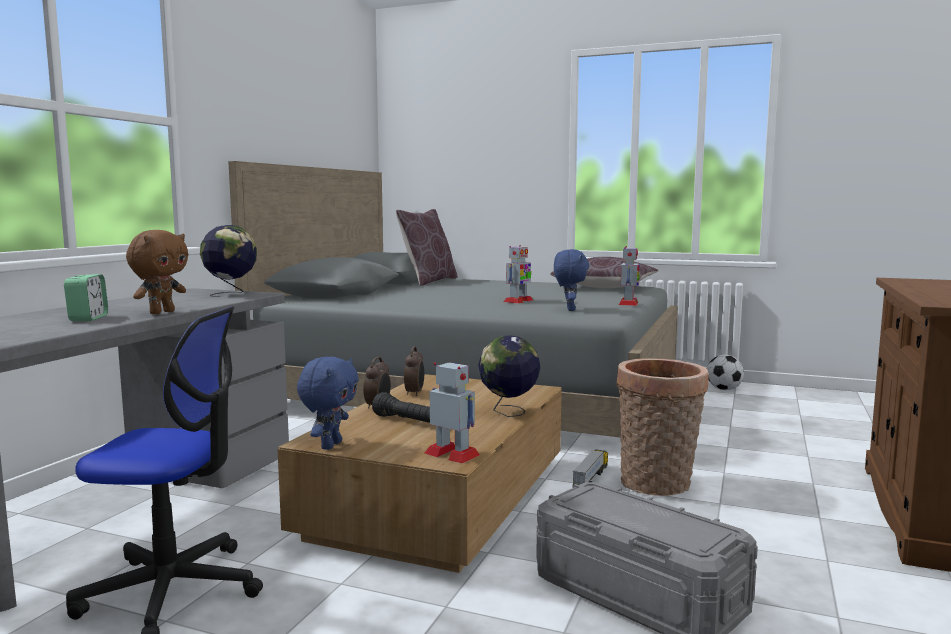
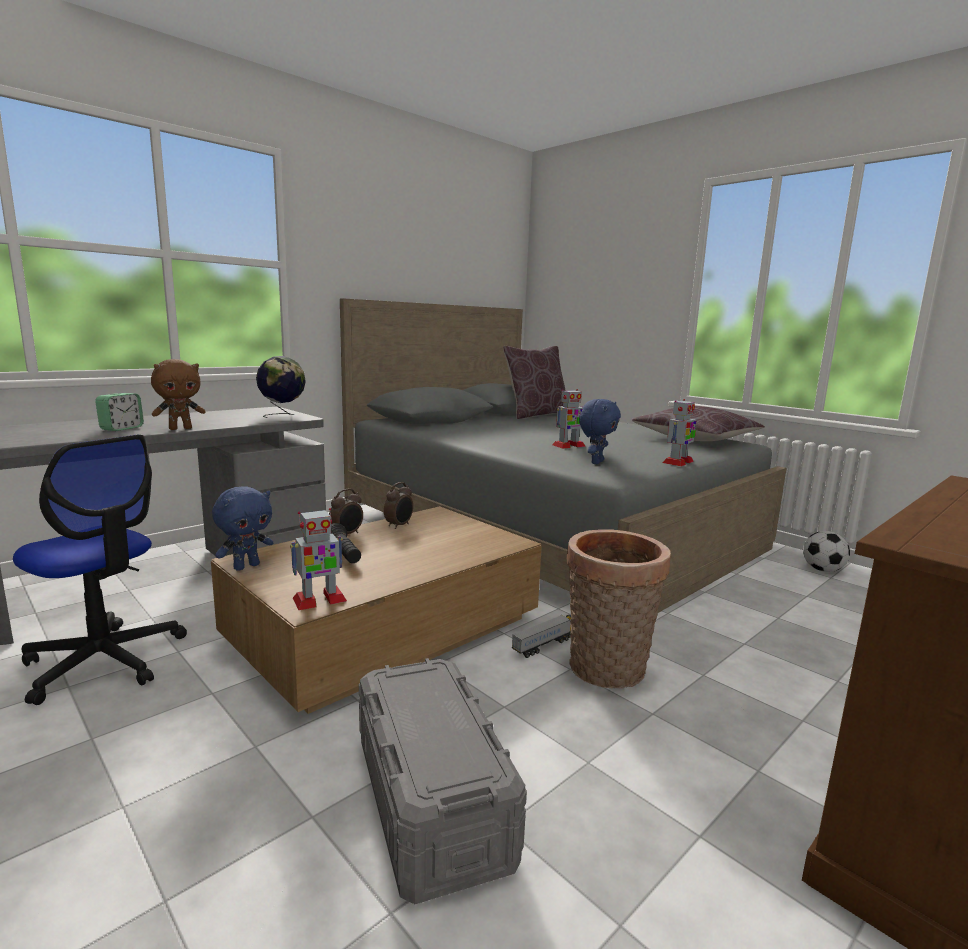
camera: 25 degrees right, 5 degrees up
(452, 454) = (319, 600): toy robot -> toy robot turned 90 degrees clockwise
(508, 412) = (443, 564): globe -> none

